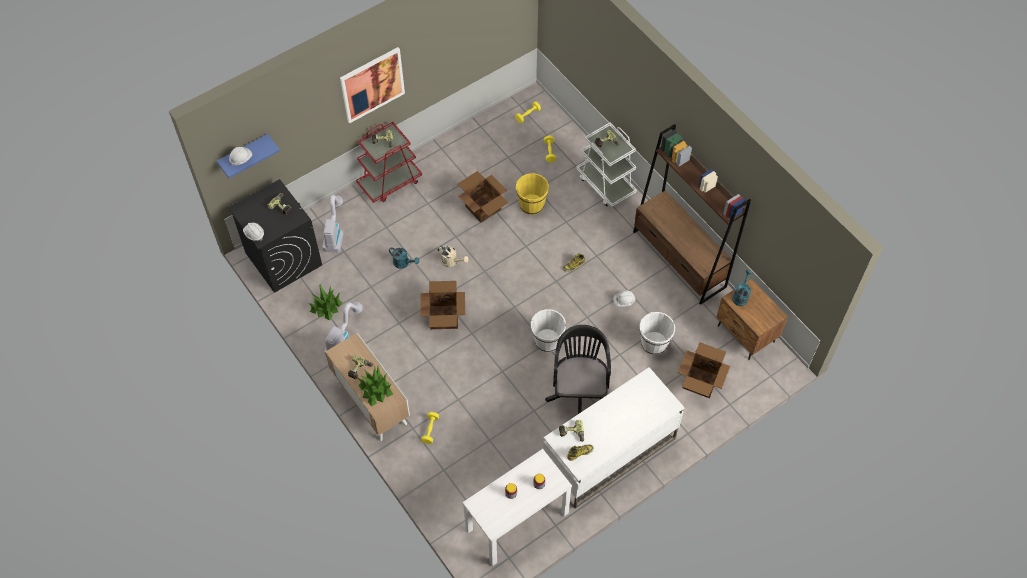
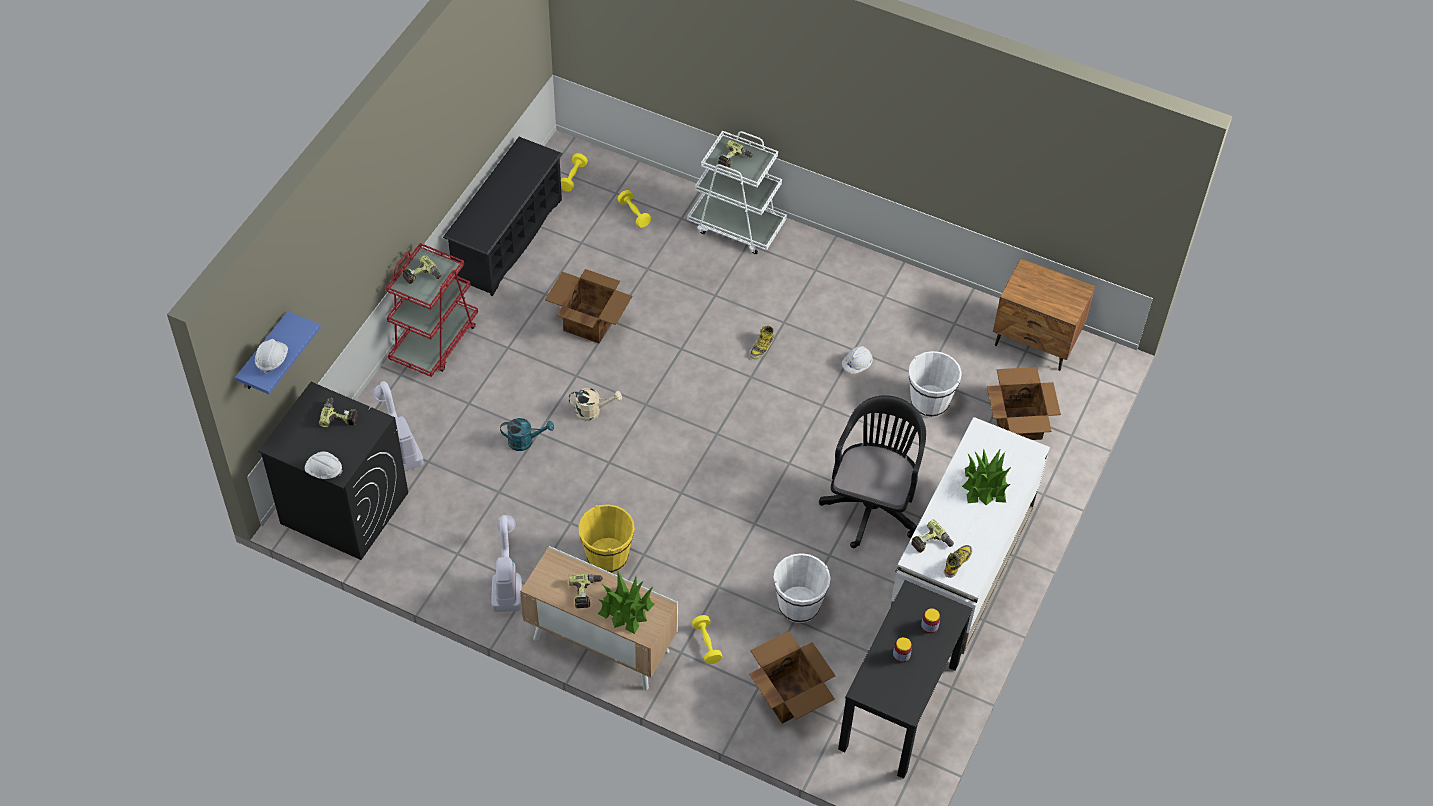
camera: 30 degrees left, 5 degrees down
(326, 306) = (450, 545): potted plant -> potted plant (984, 485)
(372, 84) = (392, 190): picture -> none
(444, 316) = (628, 487): cardboard box -> cardboard box (789, 695)
(467, 137) = (507, 239): none -> black shoe rack
(517, 521) = (899, 706): white console table -> black console table
(531, 205) = (654, 292): yellow bucket -> yellow bucket (607, 556)
(547, 341) = (789, 458): white bucket -> white bucket (799, 605)
(579, 391) = (872, 503): black office chair -> black office chair turned 45 degrees clockwise
(679, 259) = (893, 283): brown bookcase -> none
(741, 296) = (1022, 284): turquoise watering can -> none

